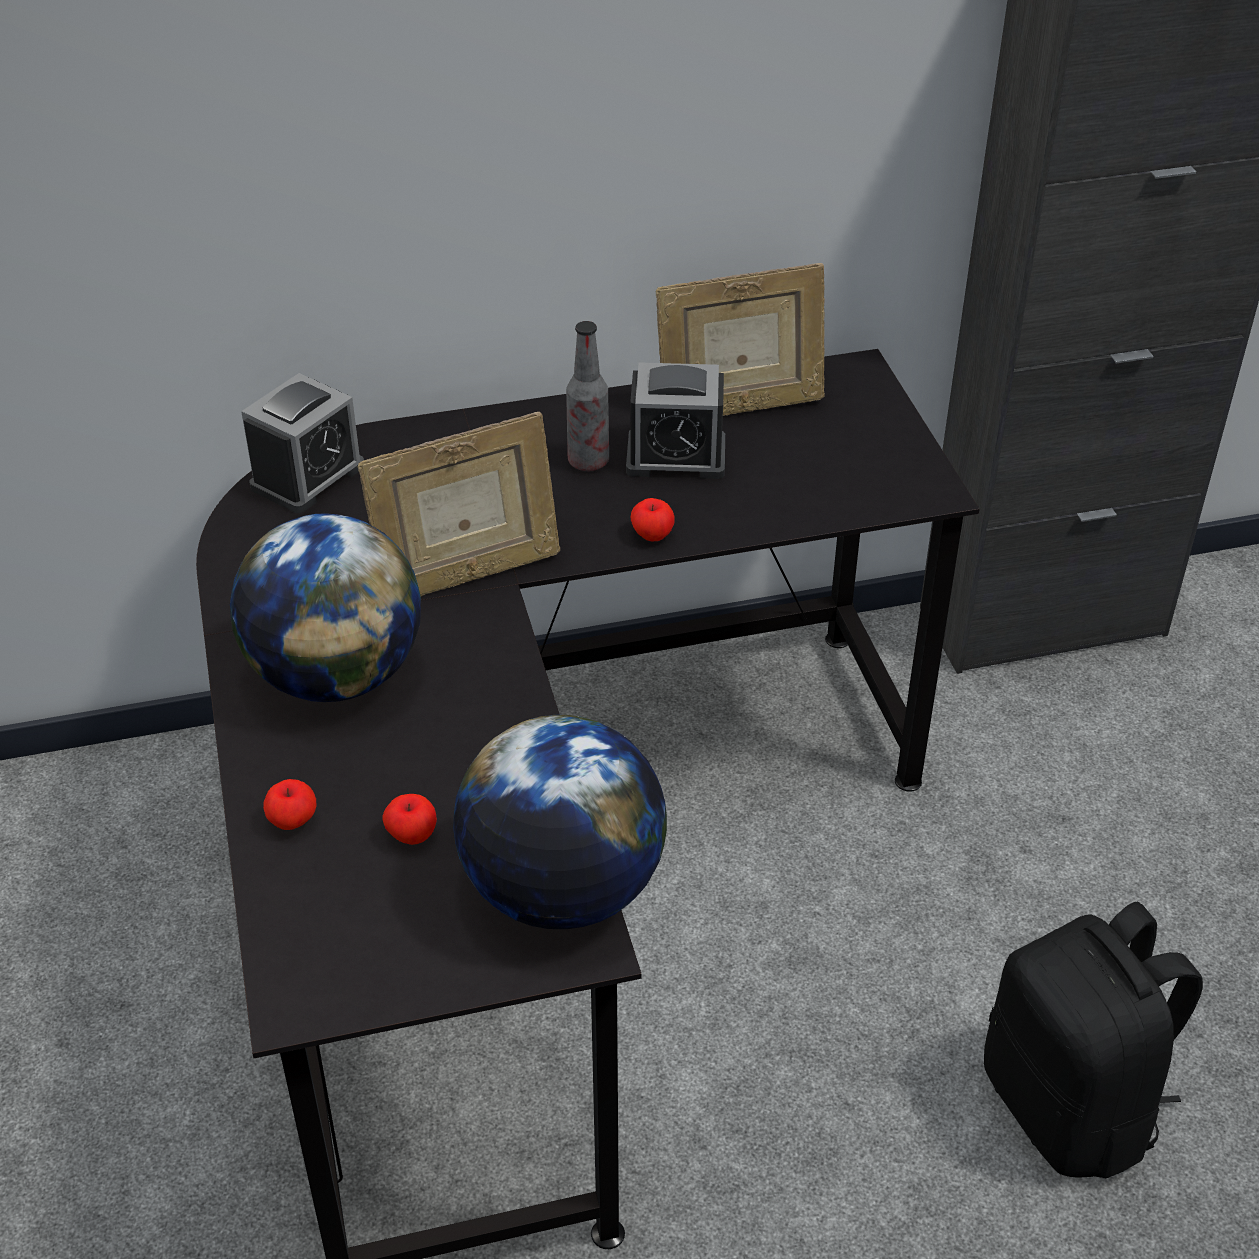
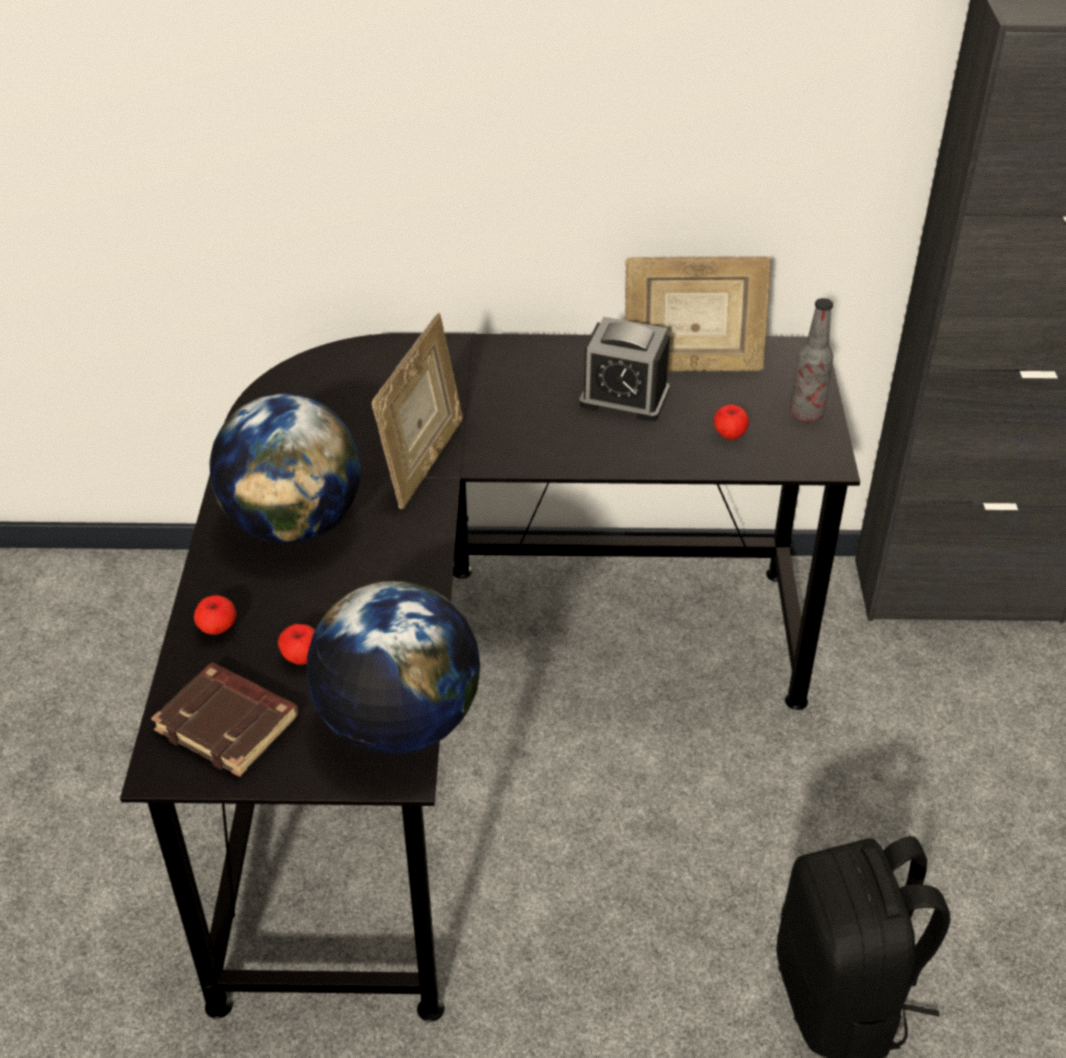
camera: 15 degrees right, 0 degrees up
(308, 477) = (332, 367): alarm clock -> none
(355, 934) = (230, 724): none -> brown book
(468, 575) = (424, 464): picture frame -> picture frame turned 60 degrees counterclockwise
(588, 461) = (552, 390): bottle -> bottle (806, 414)
(652, 535) = (580, 458): apple -> apple (729, 435)

